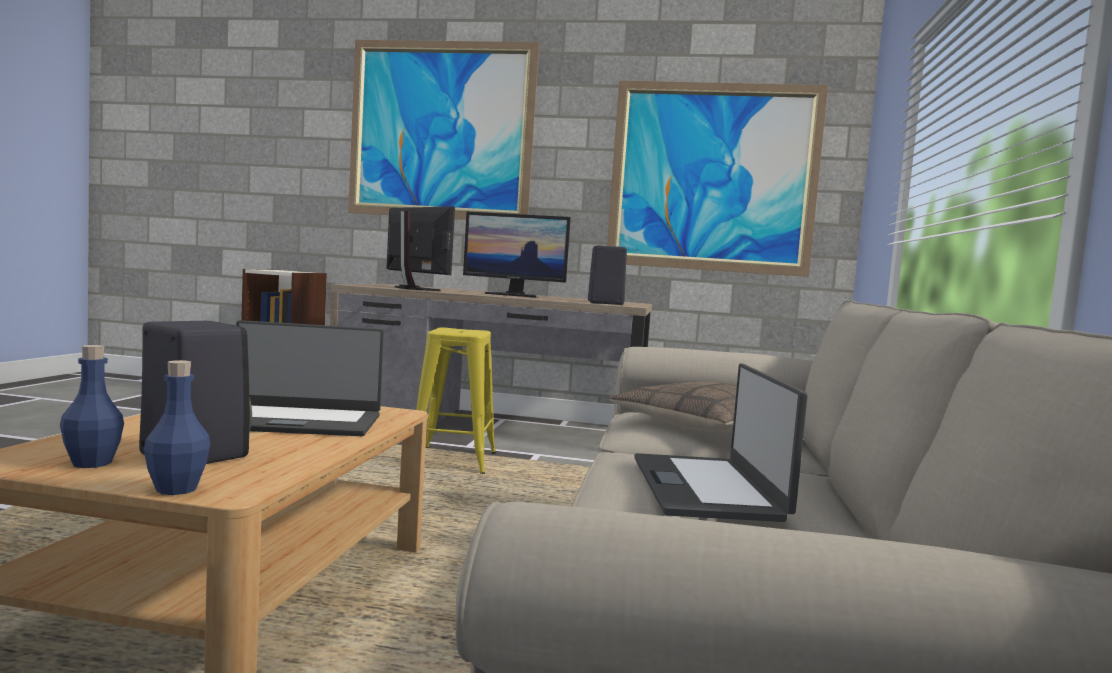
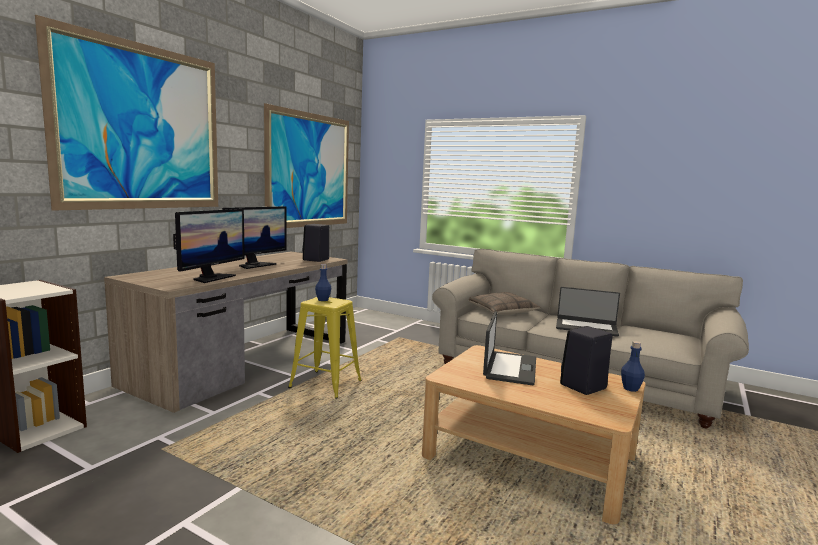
camera: 70 degrees left, 5 degrees up
(92, 463) = (605, 403): blue bottle -> blue bottle (323, 300)
(413, 289) = (211, 278): monitor -> monitor turned 135 degrees clockwise

